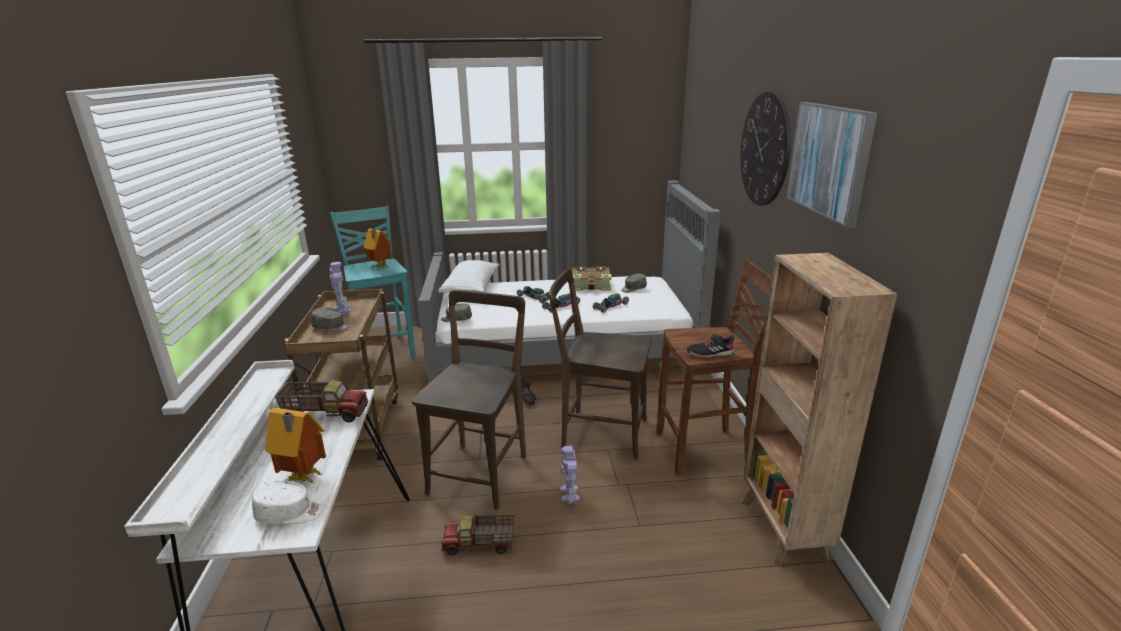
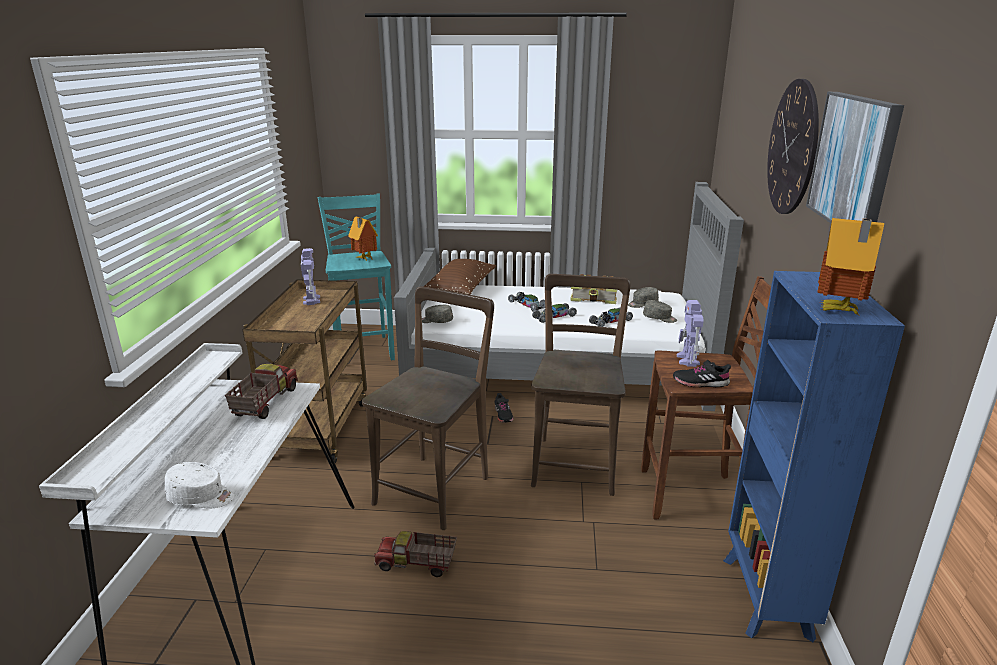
camera: 10 degrees right, 0 degrees up
(303, 479) = (224, 465): toy house -> toy house (838, 311)
(326, 413) = (265, 403): toy truck -> toy truck turned 90 degrees counterclockwise
(332, 327) = (296, 317): grey cap -> grey cap (659, 318)
(471, 288) = (460, 290): white pillow -> brown pillow
(569, 494) = (526, 525): toy robot -> toy robot (688, 360)
(599, 432) = (576, 461): brown chair -> brown chair turned 75 degrees clockwise
(783, 531) = (766, 599): brown bookcase -> blue bookcase

